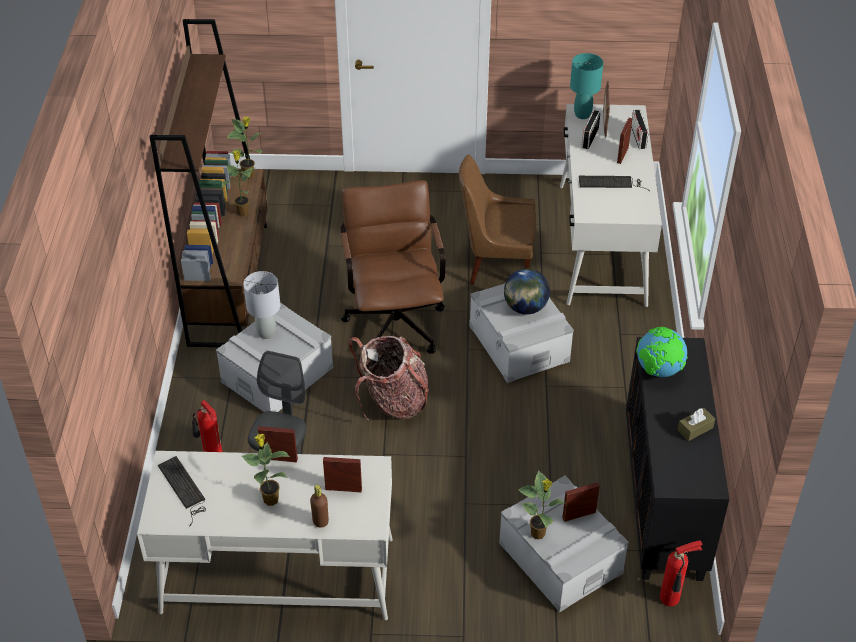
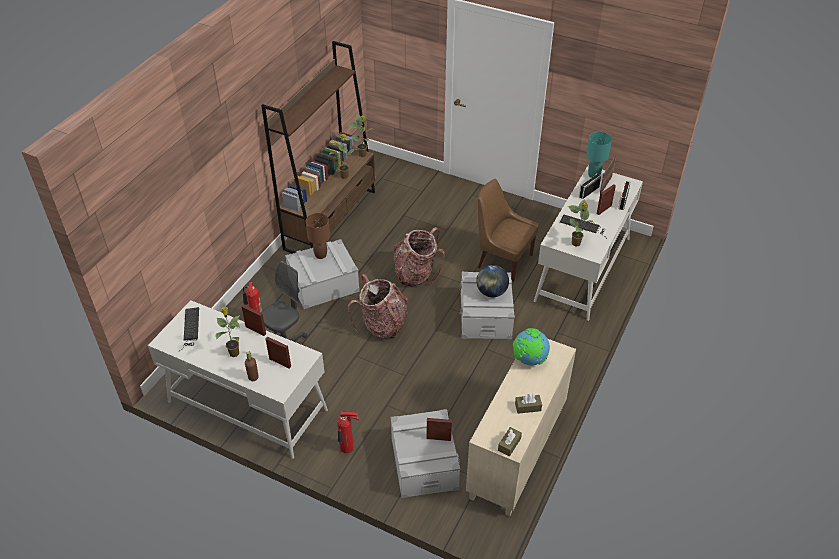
camera: 25 degrees right, 0 degrees up
(267, 333) = (321, 255): grey table lamp -> brown table lamp
(394, 319) = (416, 274): brown office chair -> backpack
(538, 534) = (405, 440): potted plant -> potted plant (576, 244)
(664, 501) = (517, 453): black cabinet -> beige cabinet
(671, 599) = (480, 520): fire extinguisher -> fire extinguisher (347, 449)
(703, 482) = (509, 444): none -> brown tissue box

